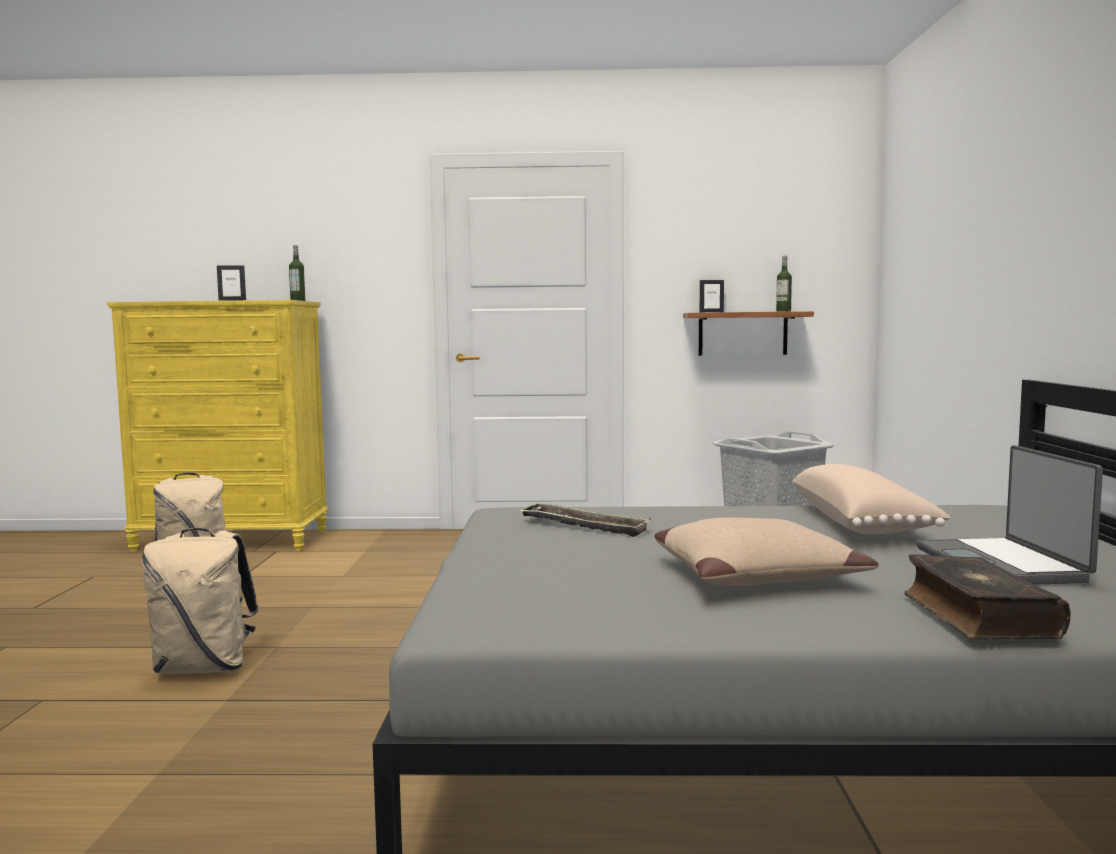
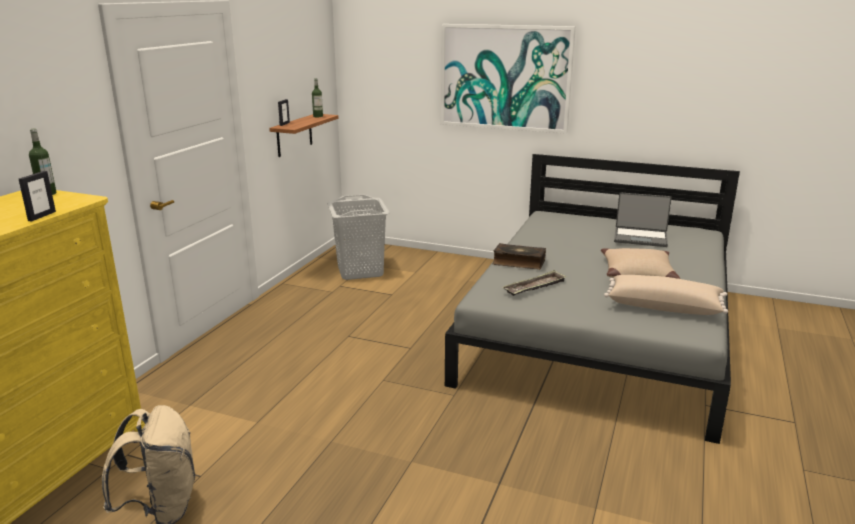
camera: 70 degrees left, 15 degrees up
(204, 668) = (435, 494): beige backpack -> none
(861, 524) = (561, 239): beige pillow -> beige pillow (663, 307)
(976, 616) = (696, 257): book -> book (518, 262)
(1011, 224) = (505, 77): none -> picture

